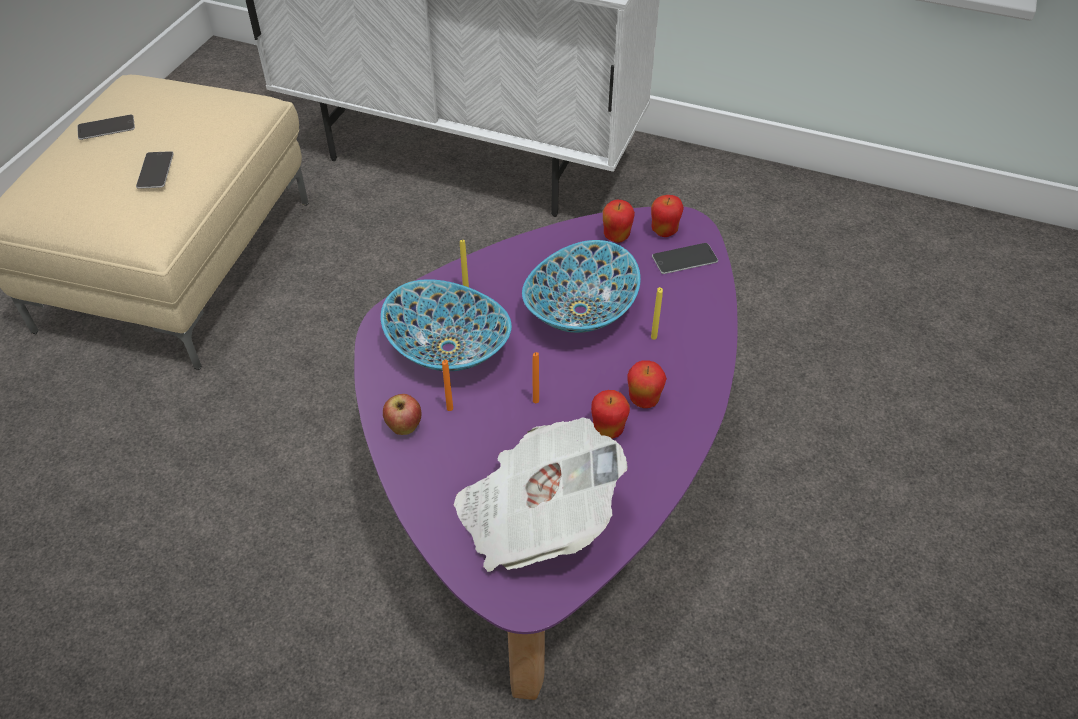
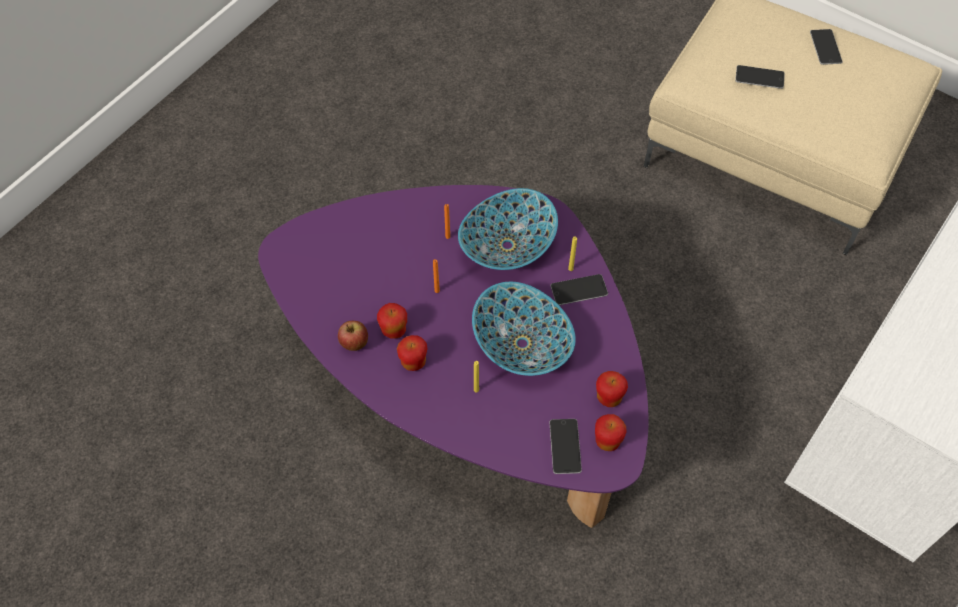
camera: 105 degrees right, 10 degrees up
(404, 428) = (439, 208): apple -> apple (354, 344)
(492, 277) = (579, 290): none -> phone
(535, 517) = (337, 268): newspaper -> none

